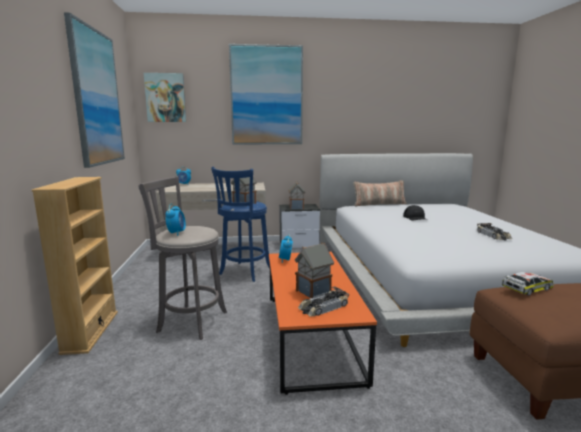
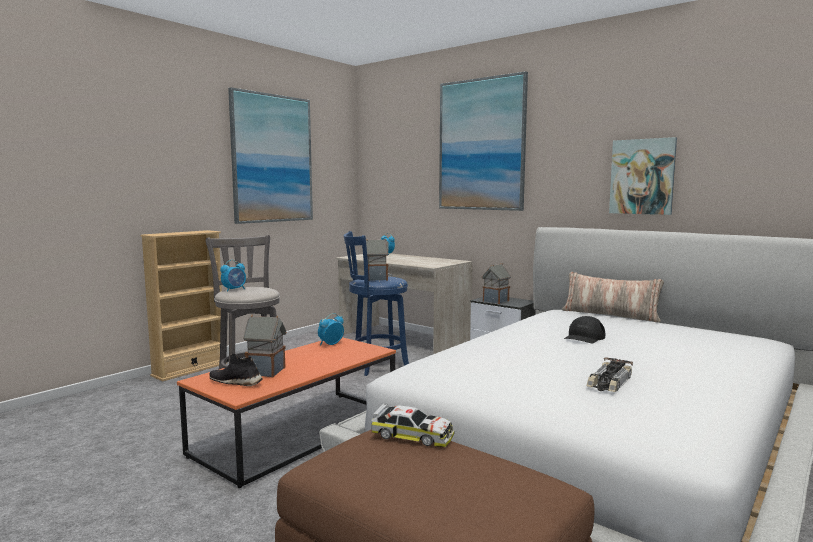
camera: 45 degrees right, 5 degrees down
(165, 98) = (381, 153): picture -> picture (642, 176)
(323, 307) = (236, 382): toy car -> black shoe

